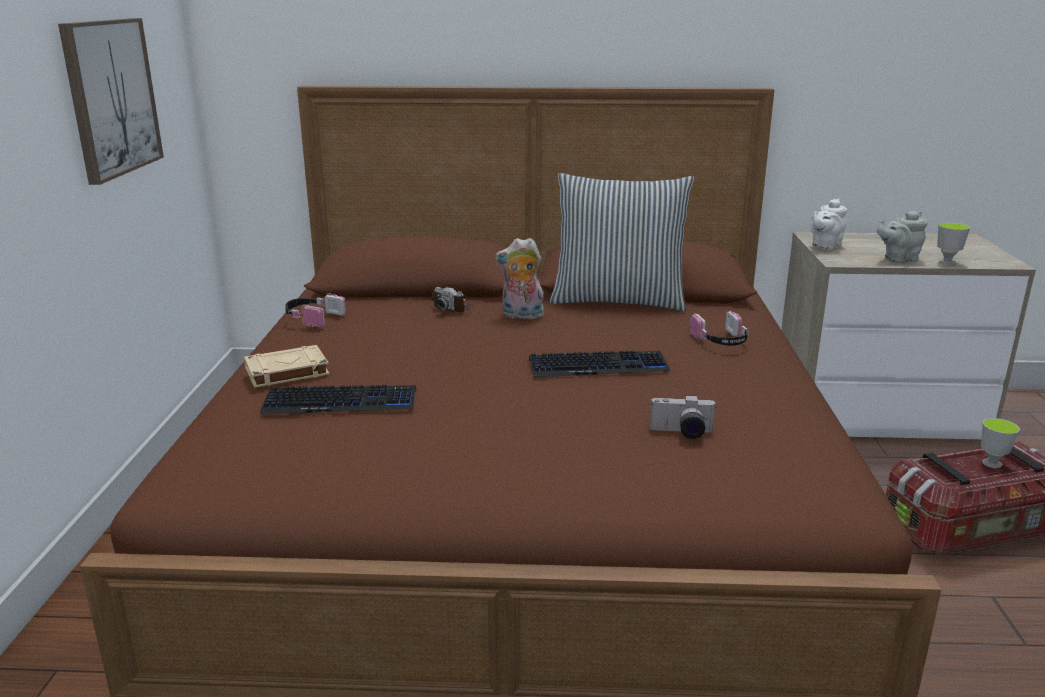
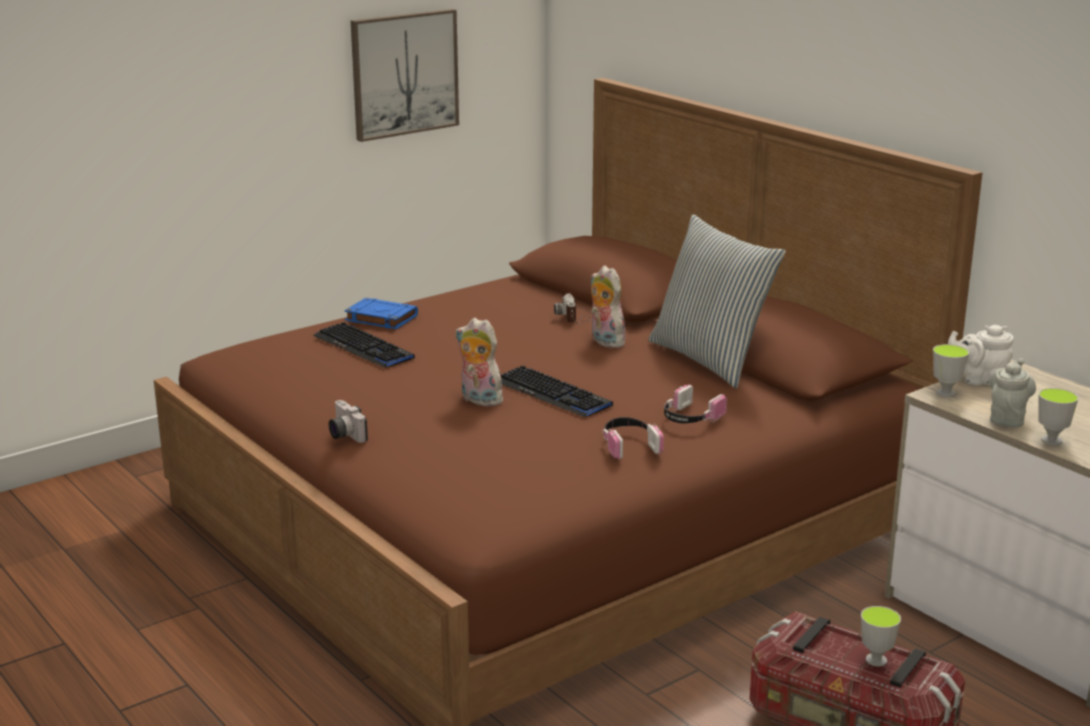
camera: 50 degrees right, 0 degrees up
(286, 372) = (380, 318): beige book -> blue book
(312, 318) = (477, 290): headphones -> headphones (629, 445)
(562, 397) = (478, 400): none -> plush toy
(682, 433) = (485, 450): camera -> camera (344, 434)
(837, 258) = (946, 393): none -> cup
(898, 259) = (1007, 418): grey teapot -> grey teapot turned 75 degrees clockwise

